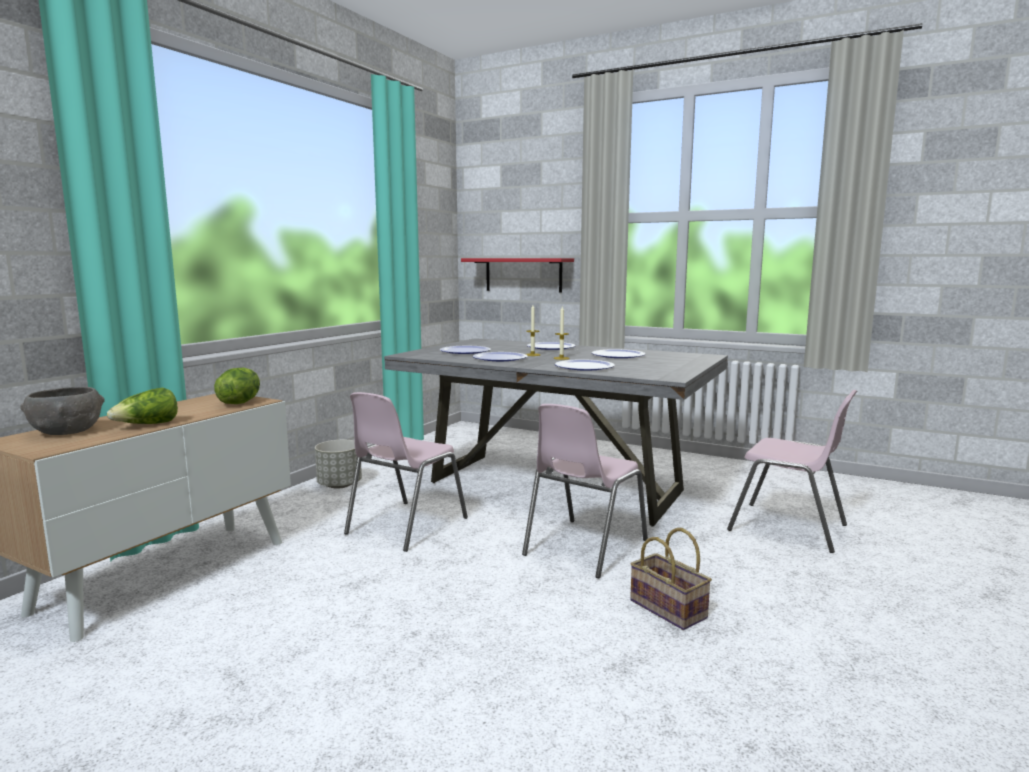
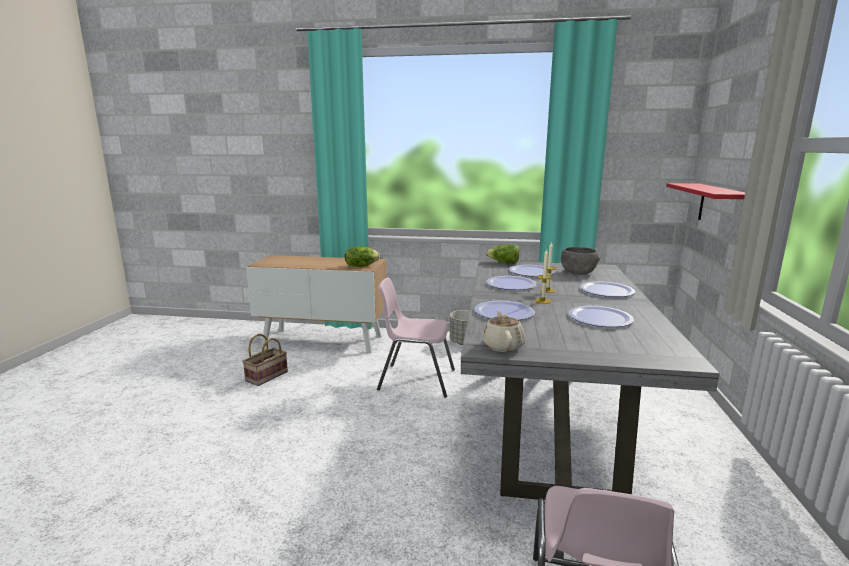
camera: 70 degrees right, 5 degrees up
(67, 432) = (288, 259): grey bowl -> grey bowl (578, 272)
(147, 425) = (304, 265): lettuce -> lettuce (503, 263)
(583, 548) = (424, 460): pink chair -> none
(667, 374) = (502, 346): none -> beige teapot
(670, 609) = (331, 524): basket -> basket (266, 377)

